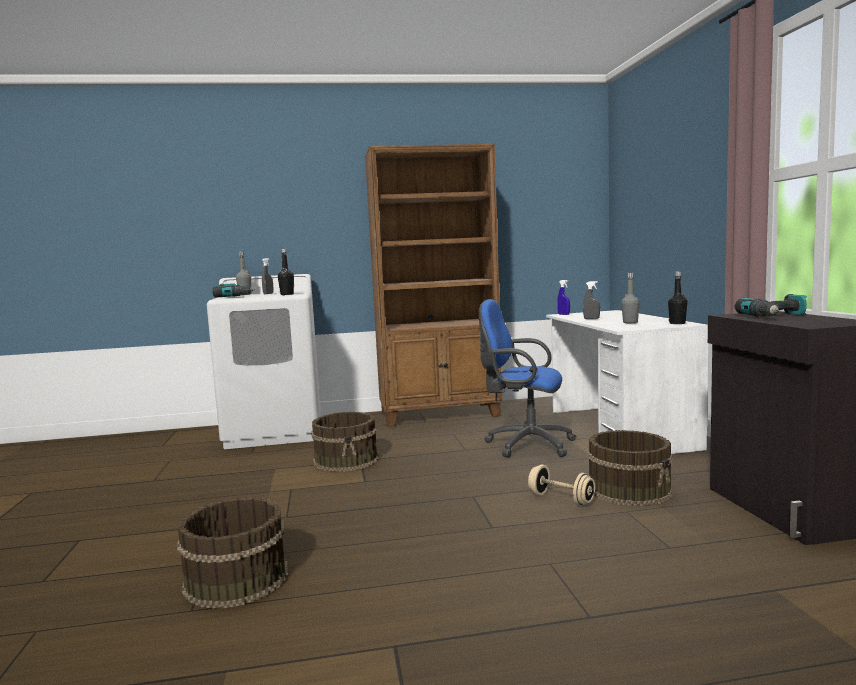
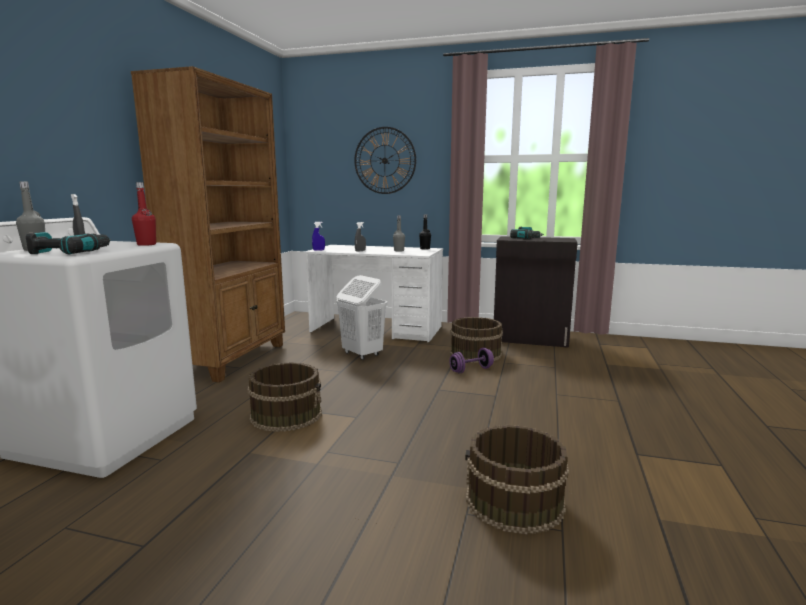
camera: 65 degrees left, 5 degrees up
(287, 294) = (146, 244): black bottle -> red bottle
(525, 444) = (362, 354): blue office chair -> white laundry basket
(561, 499) = (471, 370): beige dumbbell -> purple dumbbell
(678, 194) = (385, 160): none -> wall clock

